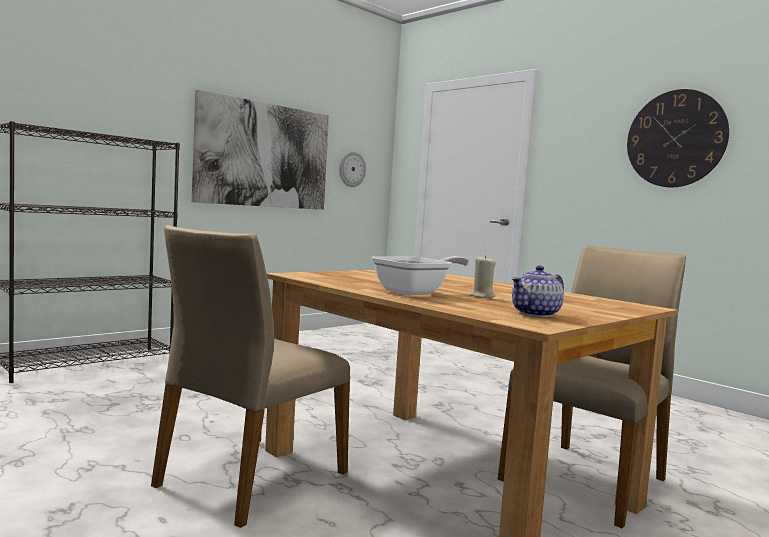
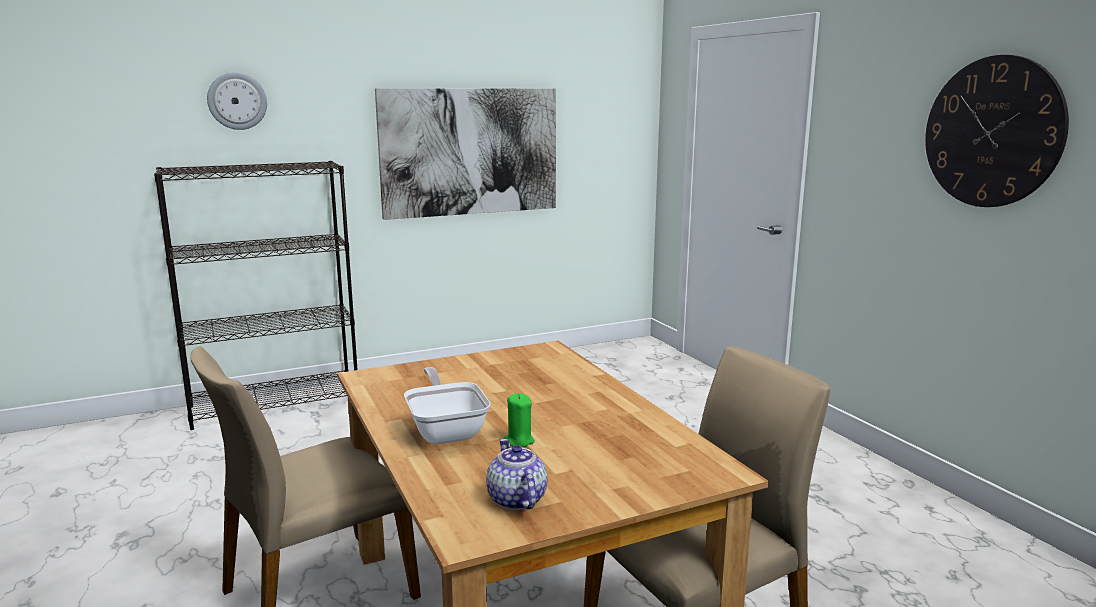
camera: 20 degrees right, 10 degrees up
(352, 169) = (595, 151): wall clock -> wall clock (237, 101)
(416, 292) = (446, 430): frying pan -> frying pan turned 90 degrees counterclockwise
(481, 296) = (519, 441): beige candle -> green candle
(536, 314) = (516, 500): teapot -> teapot turned 90 degrees clockwise

